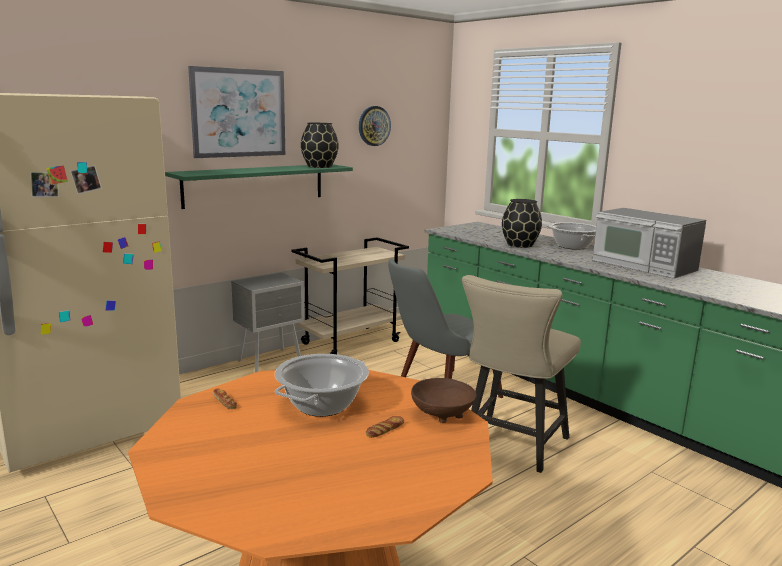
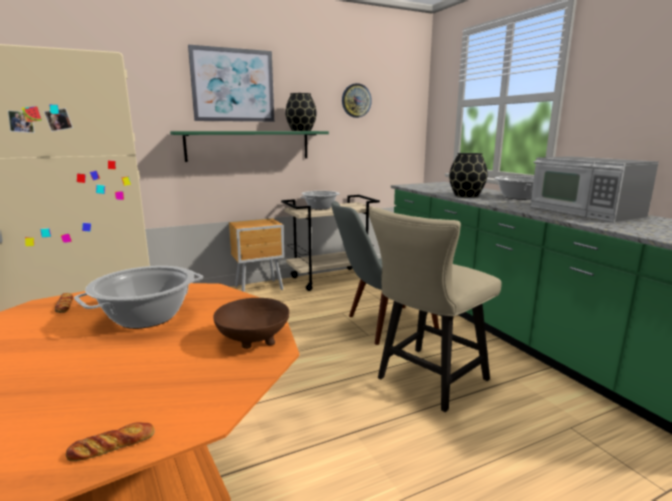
camera: 15 degrees right, 0 degrees up
(271, 361) = (260, 288): grey nightstand -> brown nightstand
(340, 257) = (320, 207): none -> cooking pot
(385, 430) = (175, 350): bread -> bread (112, 446)

